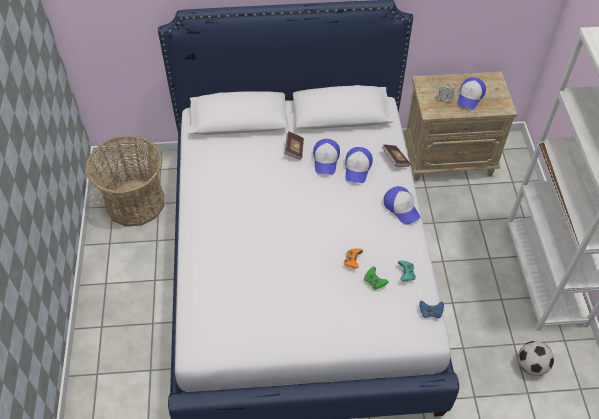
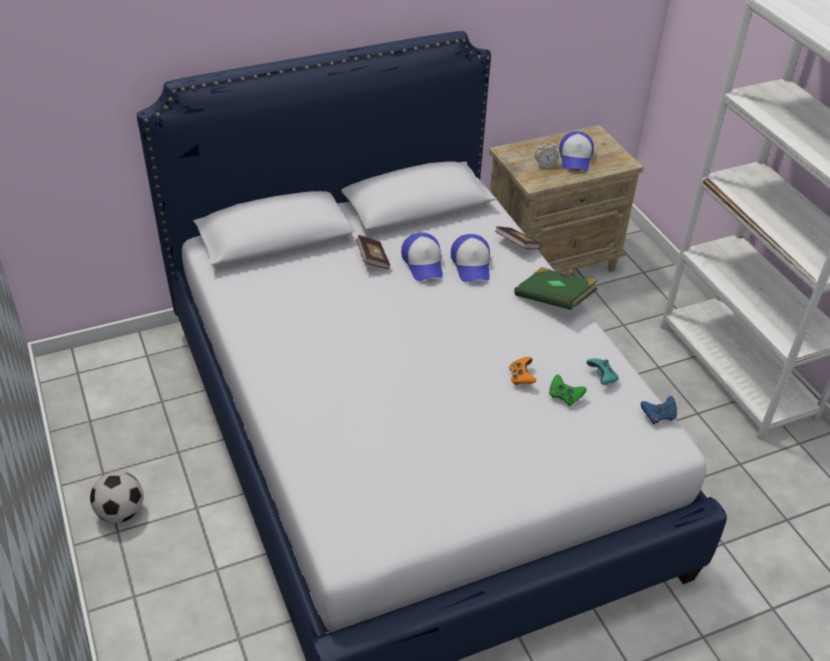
camera: 20 degrees left, 10 degrees down
(135, 202) = (124, 408): basket -> none
(401, 208) = (554, 299): cap -> green book
(531, 365) = (774, 484): football -> football (121, 512)

